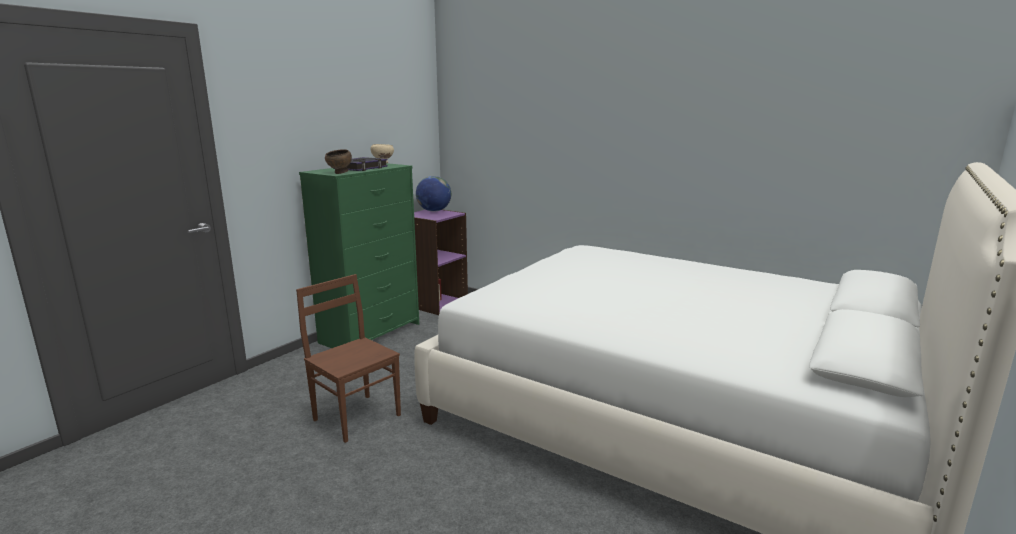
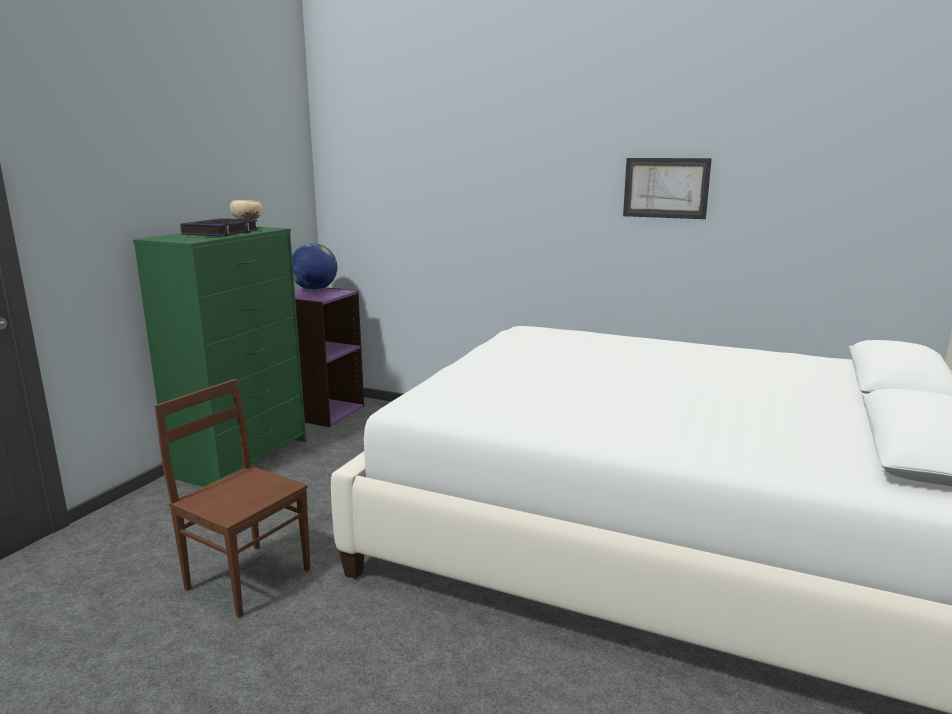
camera: 10 degrees left, 0 degrees up
(340, 173) = (195, 240): brown bowl -> none
(702, 139) = (666, 188): none -> picture

